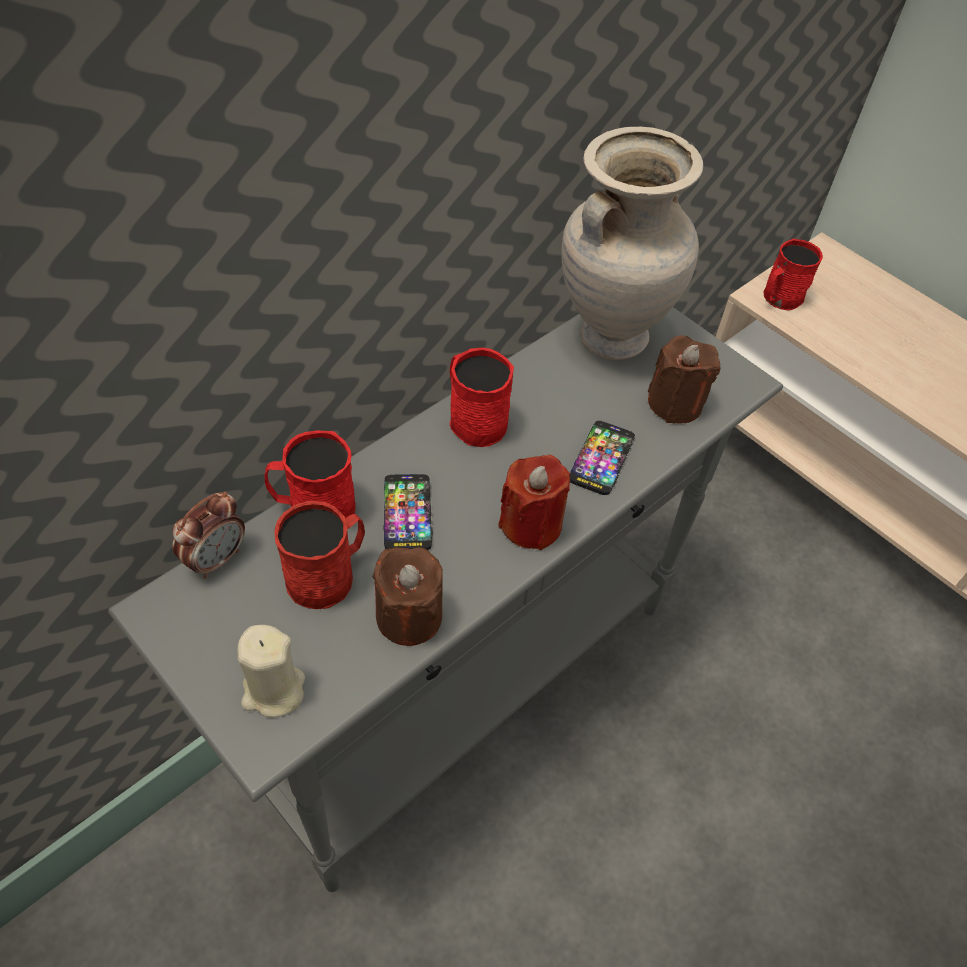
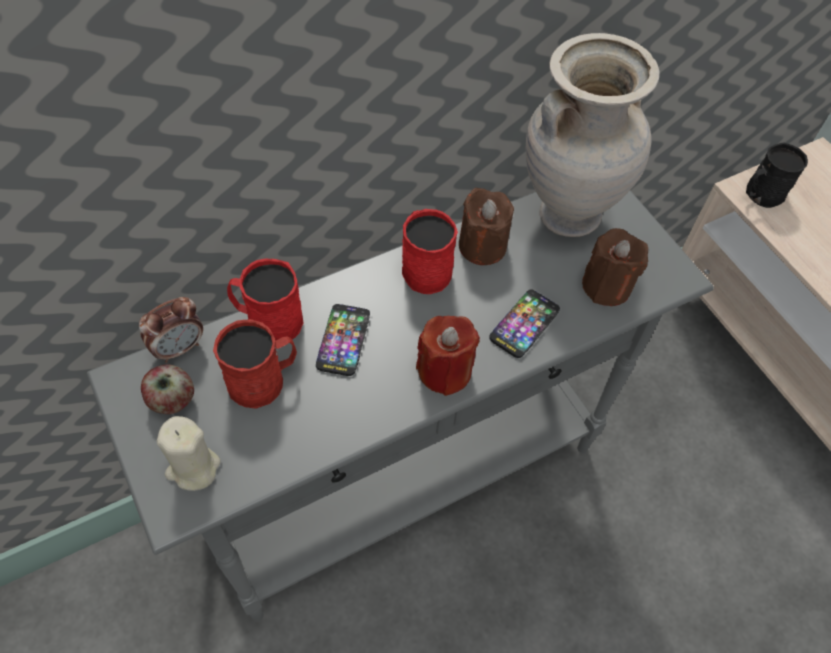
camera: 15 degrees right, 5 degrees up
(225, 620) = (172, 400): none -> apple
(409, 616) = (318, 429): brown candle -> brown candle (482, 246)
(779, 298) = (761, 195): red mug -> black mug

